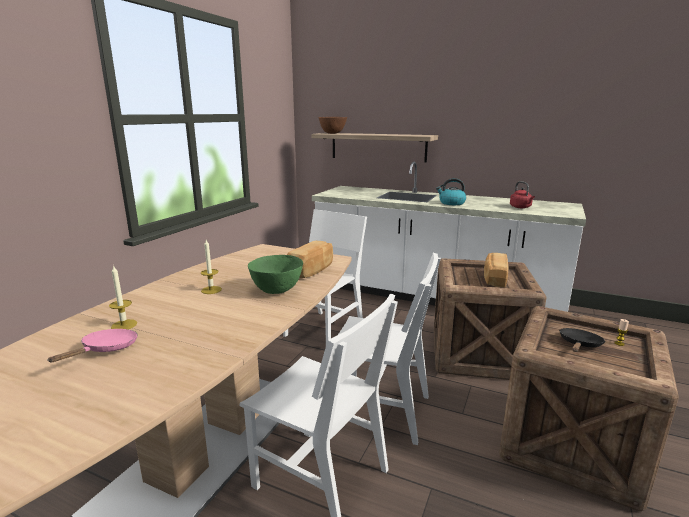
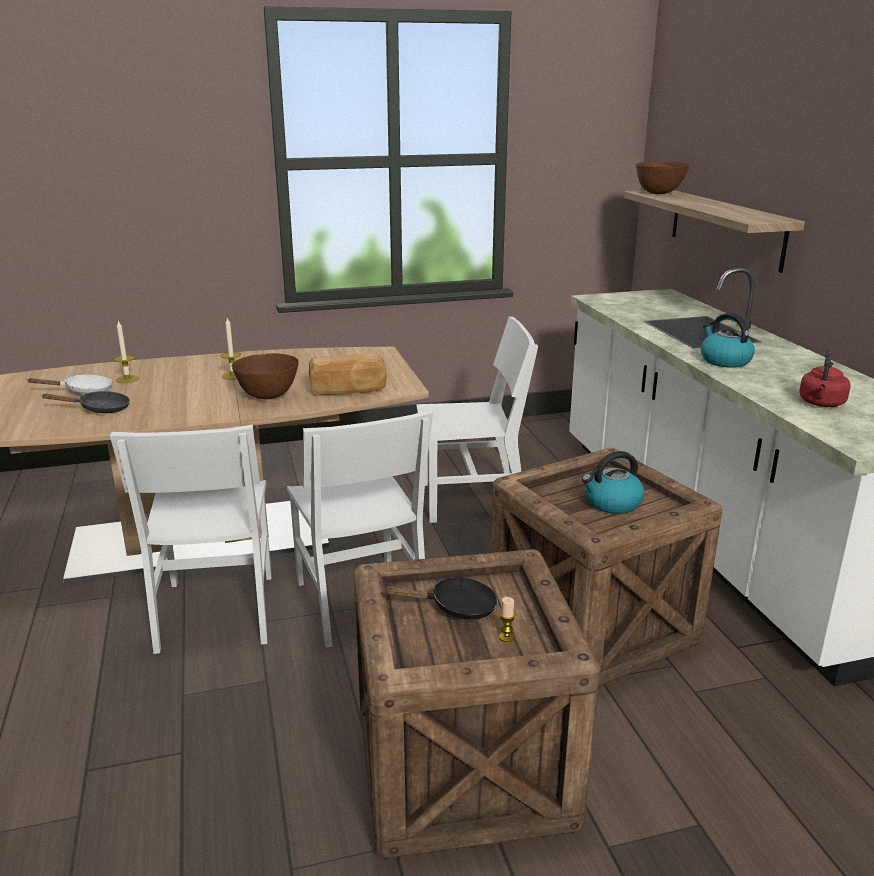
camera: 50 degrees right, 5 degrees up
(106, 349) = (83, 391): pink frying pan -> white frying pan
(171, 353) = (99, 409): none -> black frying pan
(276, 291) = (267, 396): green bowl -> brown bowl
(494, 279) = (612, 503): bread -> kettle

